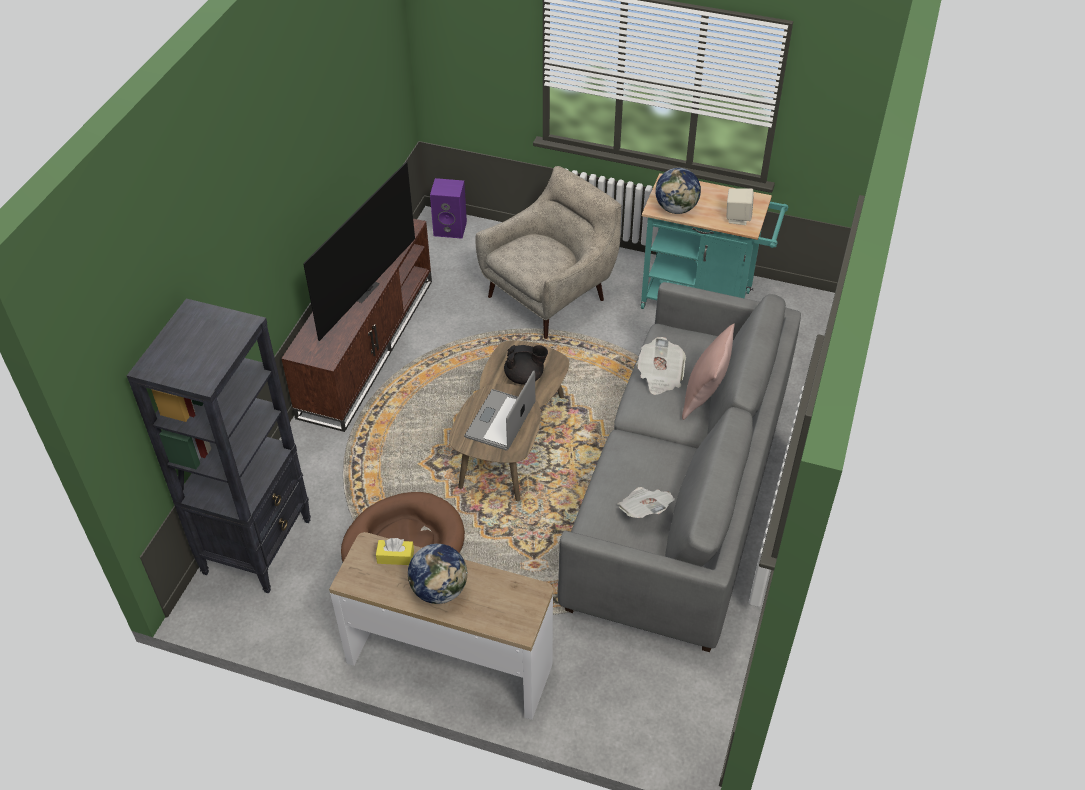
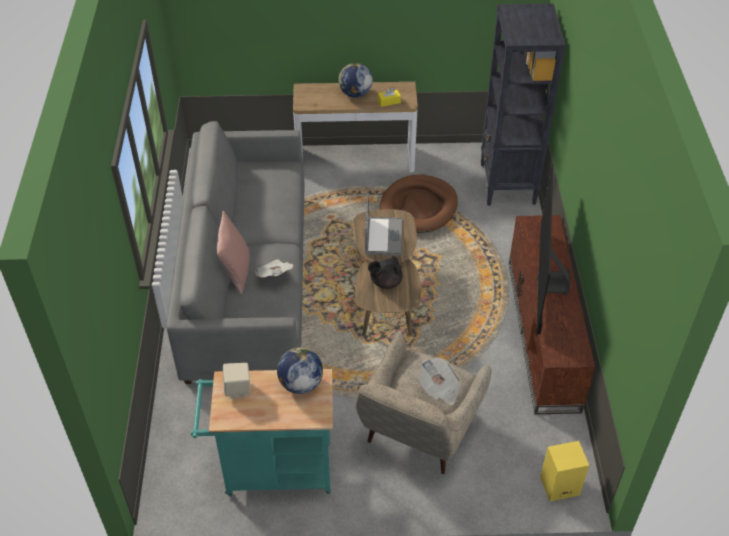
camera: 160 degrees right, 0 degrees up
(451, 228) = (559, 487): purple speaker -> yellow speaker
(644, 510) = (258, 186): newspaper -> newspaper (440, 388)

